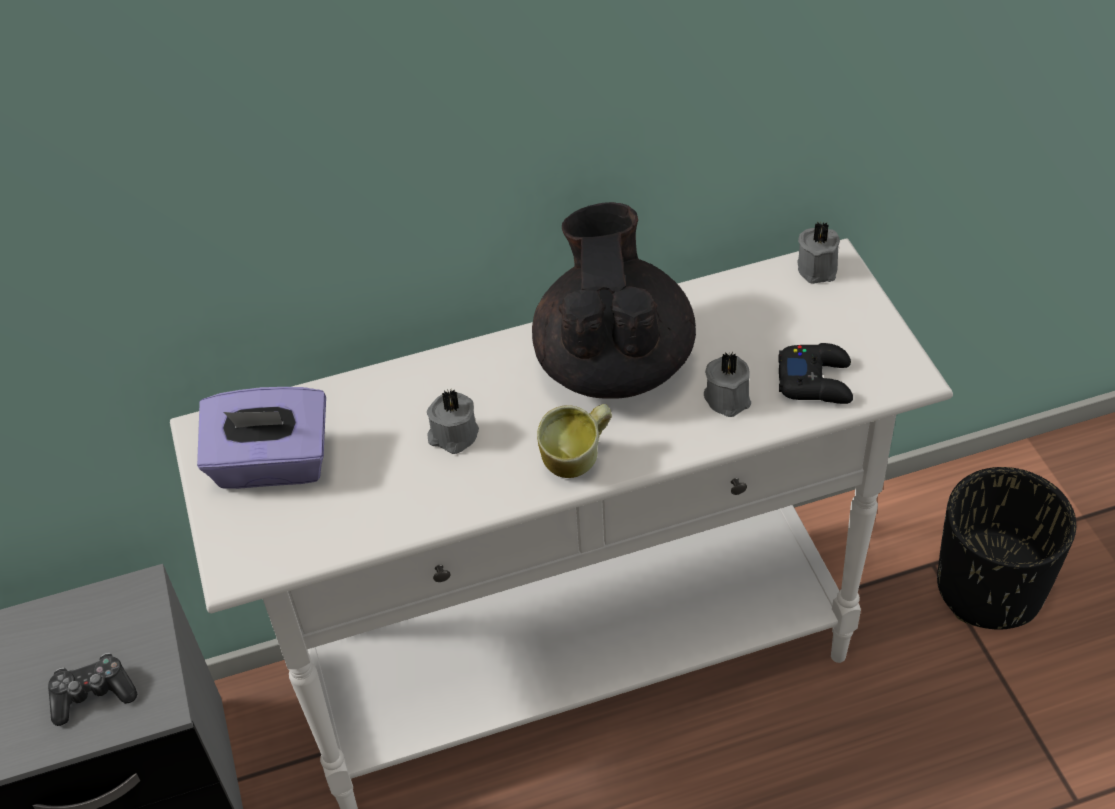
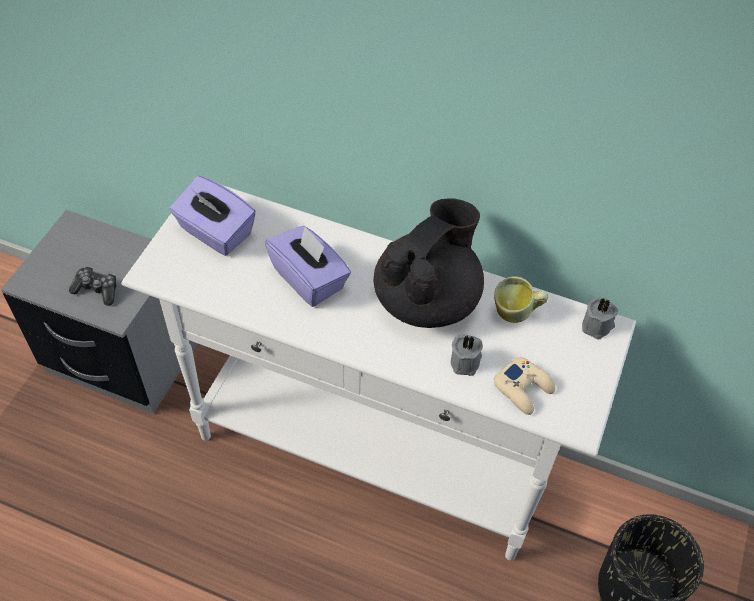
camera: 35 degrees right, 5 degrees up
(453, 435) = (309, 279): grey candle -> purple tissue box
(577, 462) = (353, 338): mug -> mug (516, 314)
(816, 381) = (523, 388): black game controller -> beige game controller

